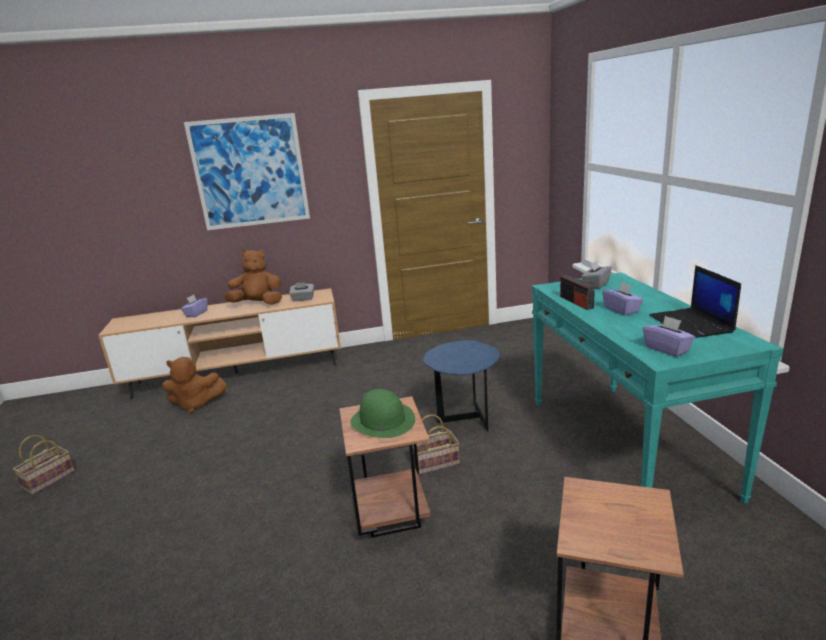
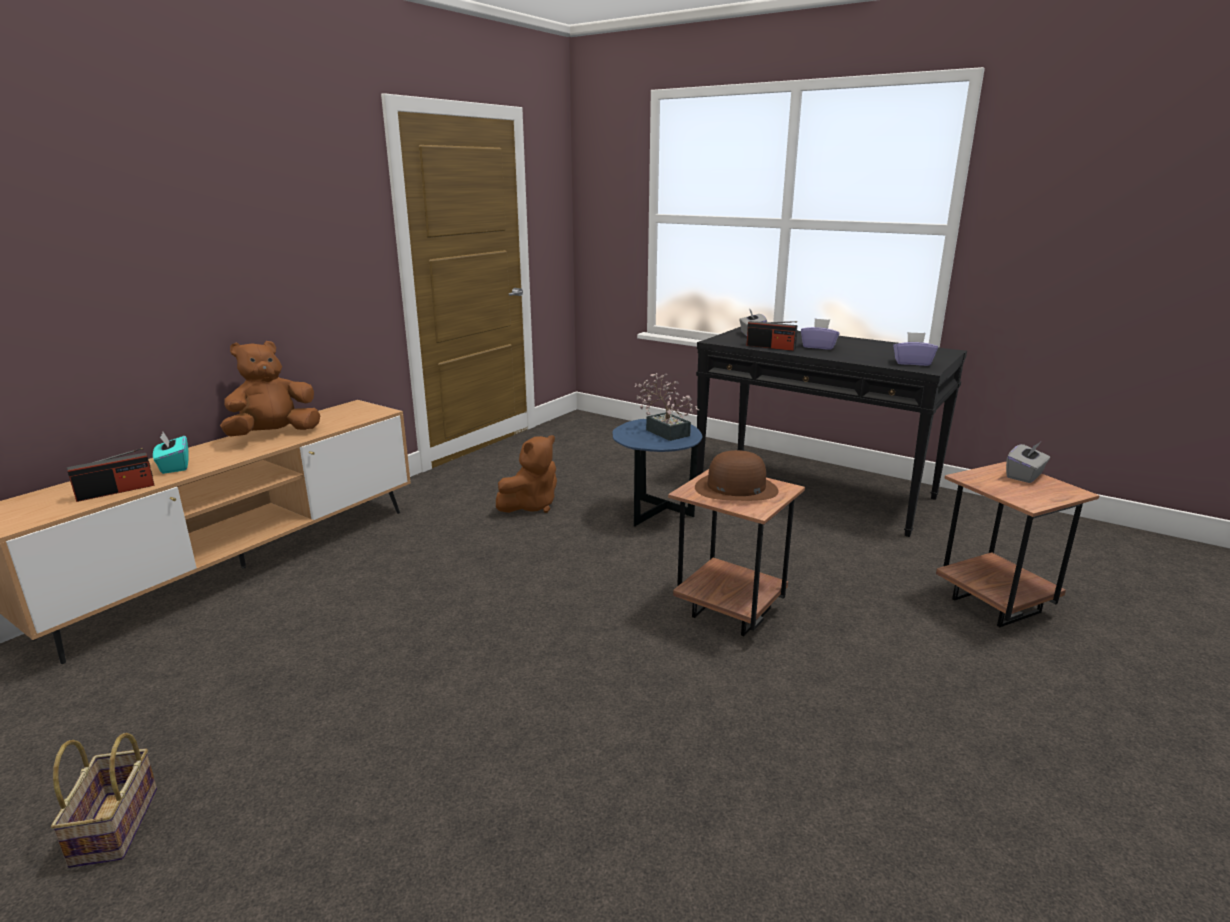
camera: 45 degrees left, 0 degrees up
(159, 322) = (116, 491): none -> radio
(196, 313) = (174, 466): purple tissue box -> turquoise tissue box
(196, 404) = (239, 622): brown plush toy -> brown plush toy (531, 506)
(250, 172) = (233, 207): picture -> none
(303, 299) = (343, 416): grey tissue box -> grey tissue box (1025, 476)
(382, 420) = (735, 488): green hat -> brown hat
(434, 464) = (693, 559): basket -> none
(468, 355) = (665, 431): none -> potted plant
(626, 446) = (814, 490): turquoise console table -> black console table
(691, 324) = (886, 347): laptop -> none

